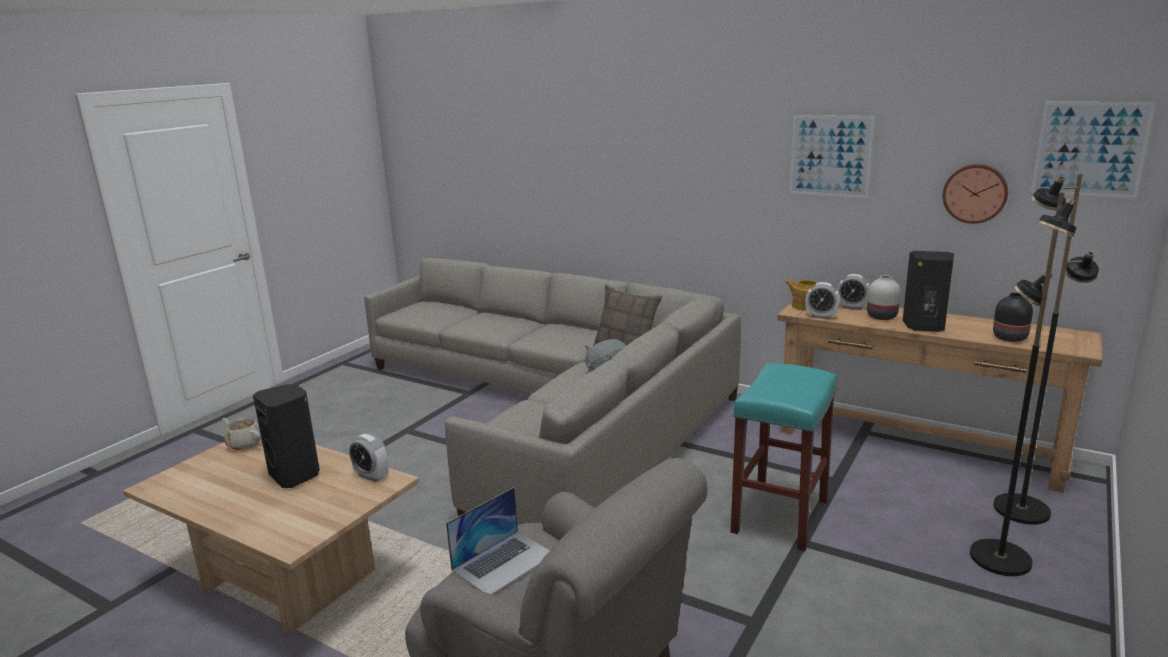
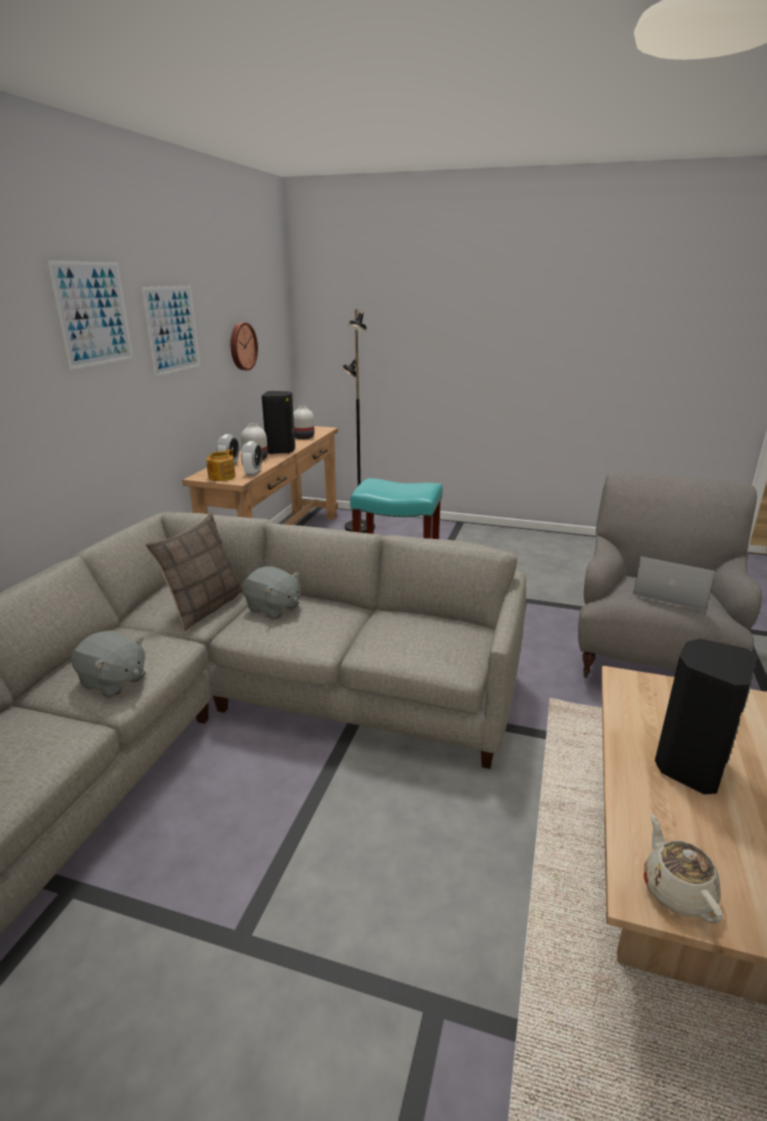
camera: 105 degrees left, 5 degrees up
(244, 444) = (676, 890): beige teapot -> beige teapot turned 150 degrees clockwise
(371, 476) = (630, 698): alarm clock -> none
(540, 337) = (113, 682): none -> grey plush toy
(998, 558) = (414, 536): black floor lamp -> none
(1009, 338) = (304, 437): black vase -> white vase
(1090, 149) = (270, 304): picture -> picture (93, 314)

